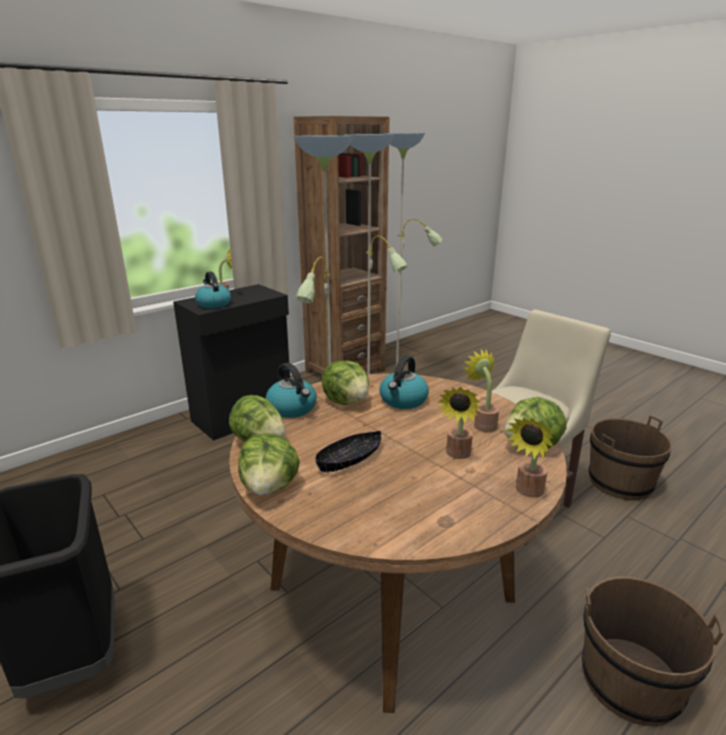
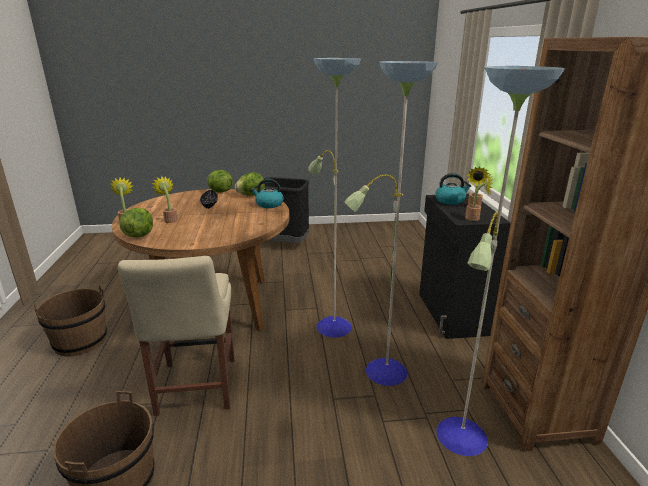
camera: 125 degrees right, 0 degrees up
(347, 401) = (255, 215): lettuce -> none
(403, 400) = (230, 225): kettle -> none
(482, 424) = (174, 233): potted plant -> potted plant (475, 218)

